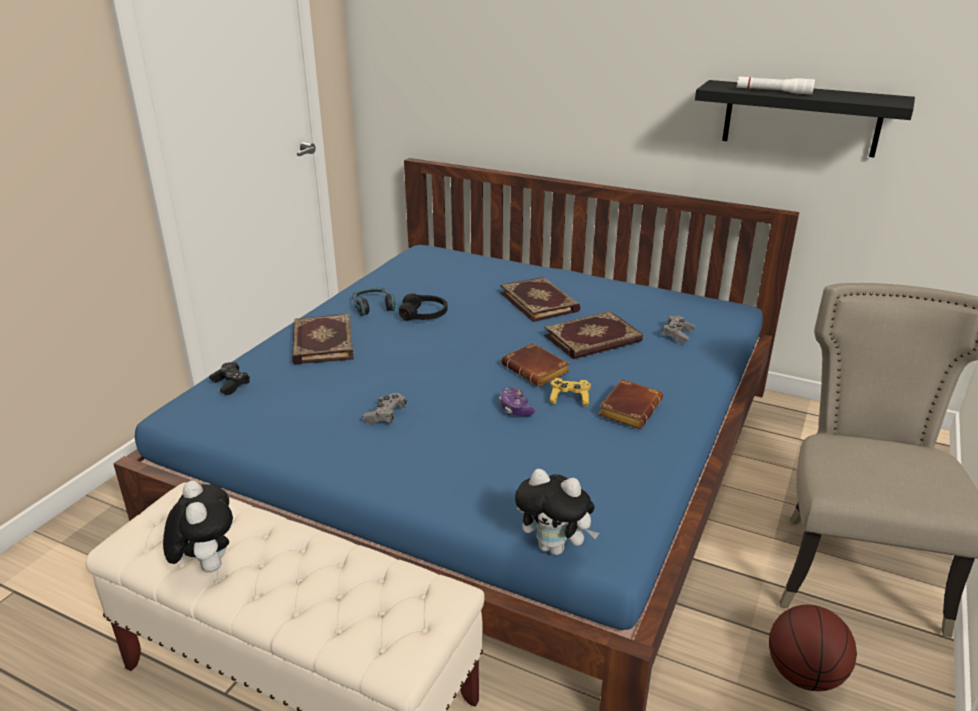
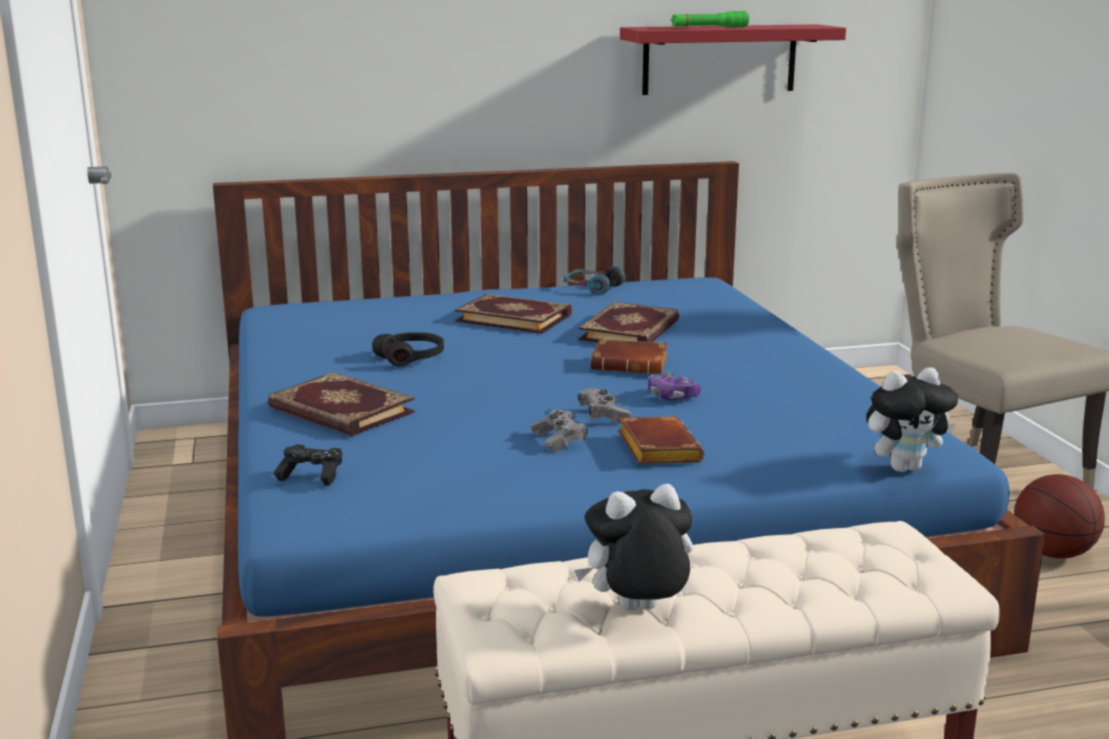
camera: 40 degrees left, 10 degrees down
(206, 565) = (637, 612): plush toy -> plush toy turned 45 degrees counterclockwise
(373, 306) = (329, 367): headphones -> headphones (592, 288)
(569, 399) = (704, 374): yellow game controller -> none
(628, 408) = (767, 365): brown book -> brown book (655, 448)
(677, 335) = (697, 308): grey game controller -> grey game controller (603, 415)
(773, 91) = (709, 27): white flashlight -> green flashlight
(801, 118) = (719, 59): black shelf -> red shelf

